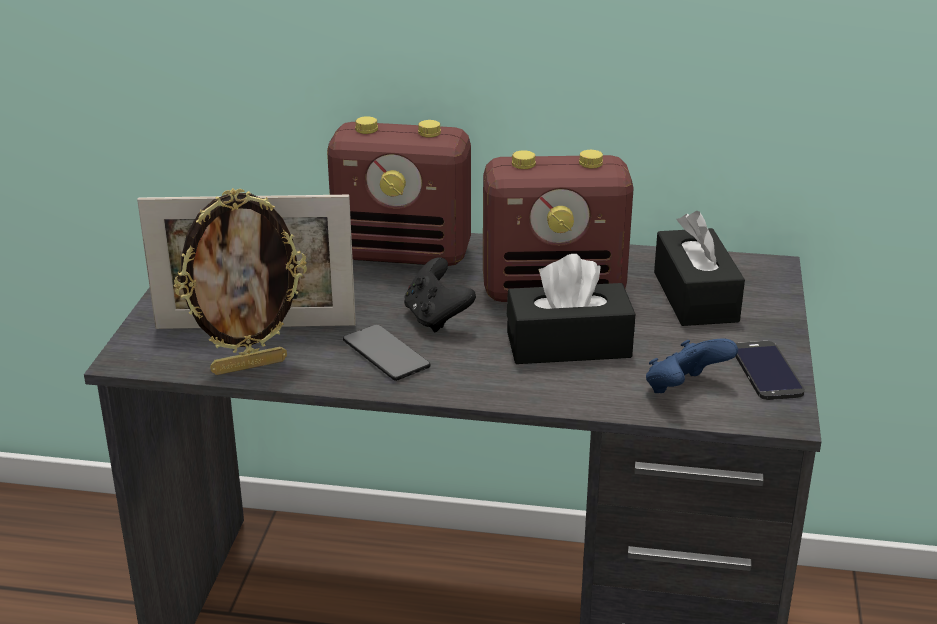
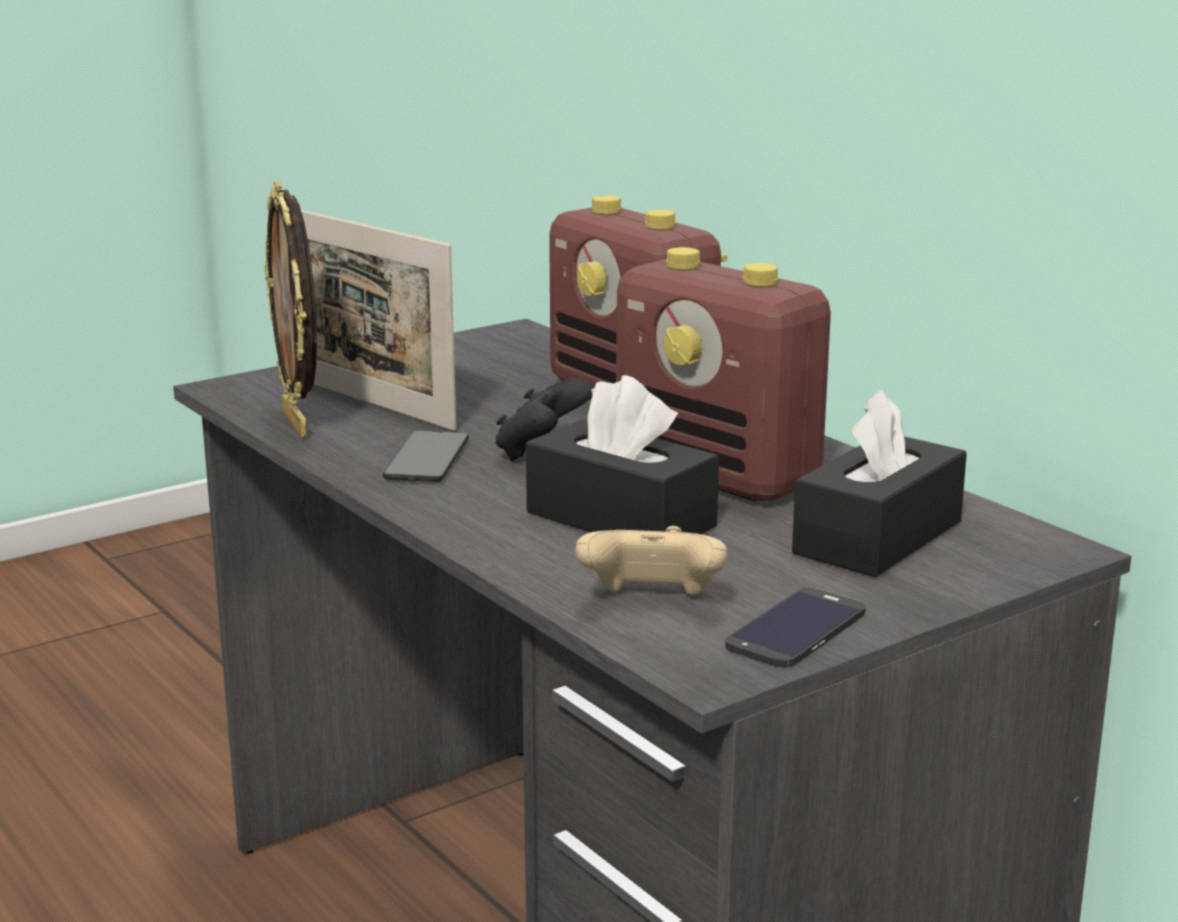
camera: 45 degrees right, 10 degrees down
(249, 365) = (298, 424): picture frame -> picture frame turned 45 degrees clockwise
(684, 390) = (652, 602): blue game controller -> beige game controller

